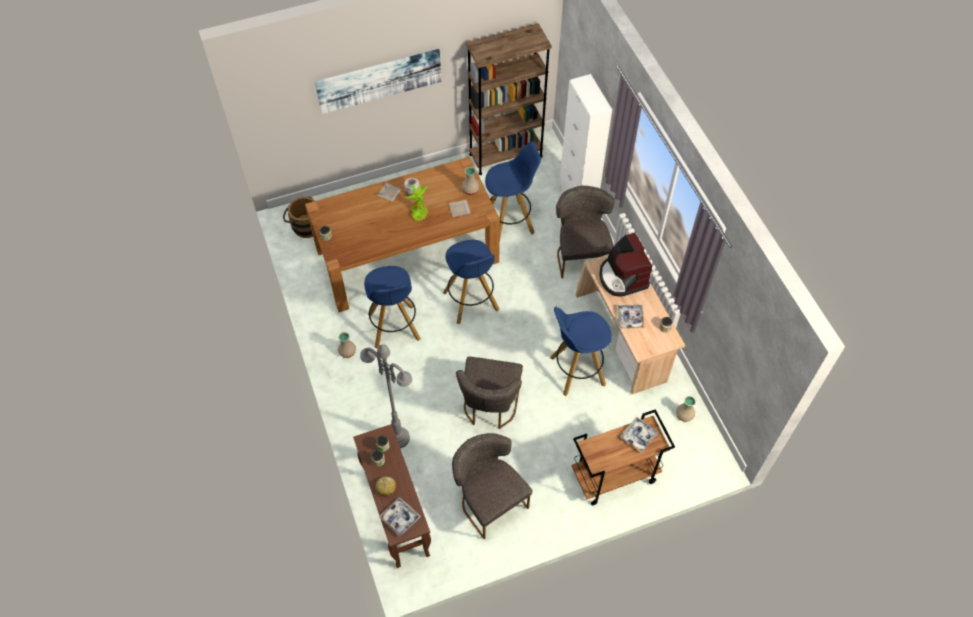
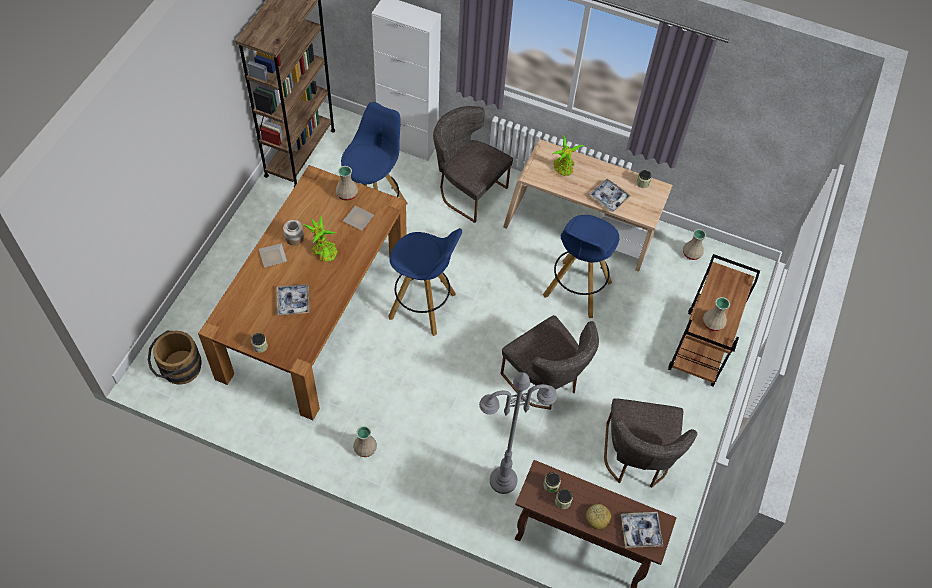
camera: 50 degrees left, 0 degrees up
(379, 80) = (175, 141): picture -> none
(394, 327) = (382, 388): blue stool -> none
(489, 500) = (636, 459): grey chair -> grey chair turned 90 degrees counterclockwise
(603, 451) = (713, 323): none -> beige vase
(622, 277) = (563, 168): coffee machine -> potted plant
(638, 436) = (722, 287): tray -> tray (293, 302)

